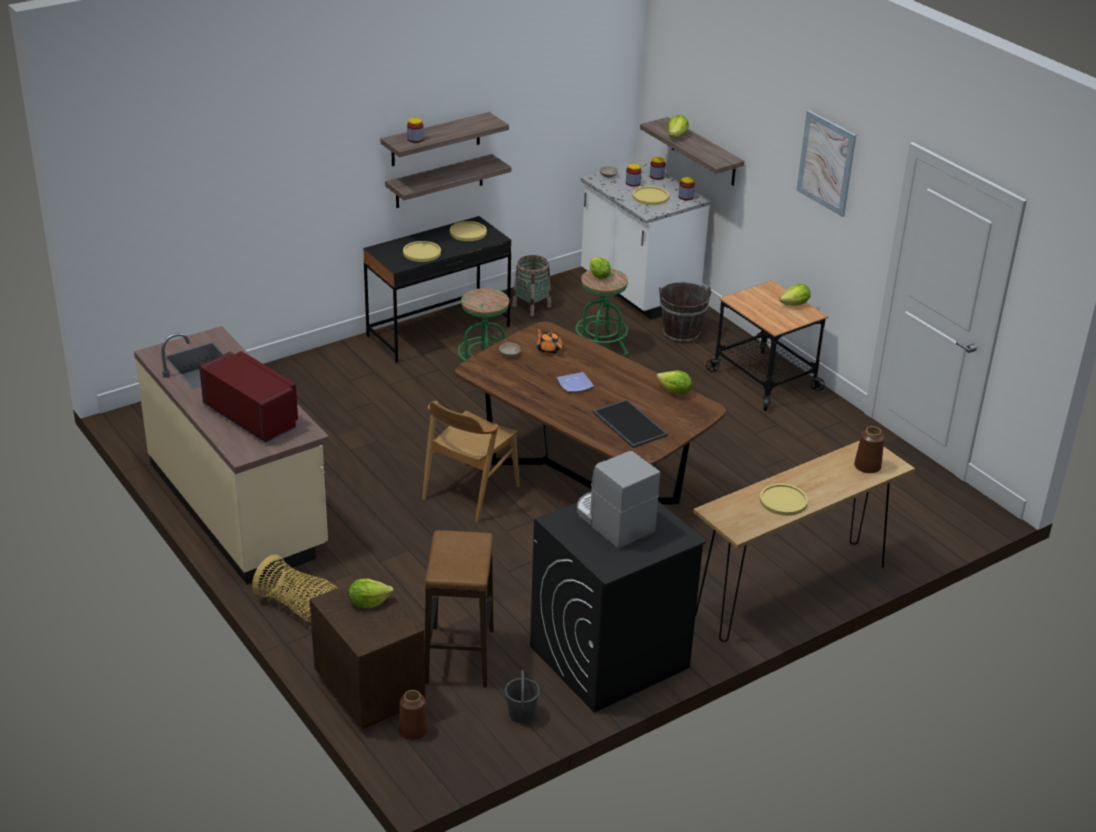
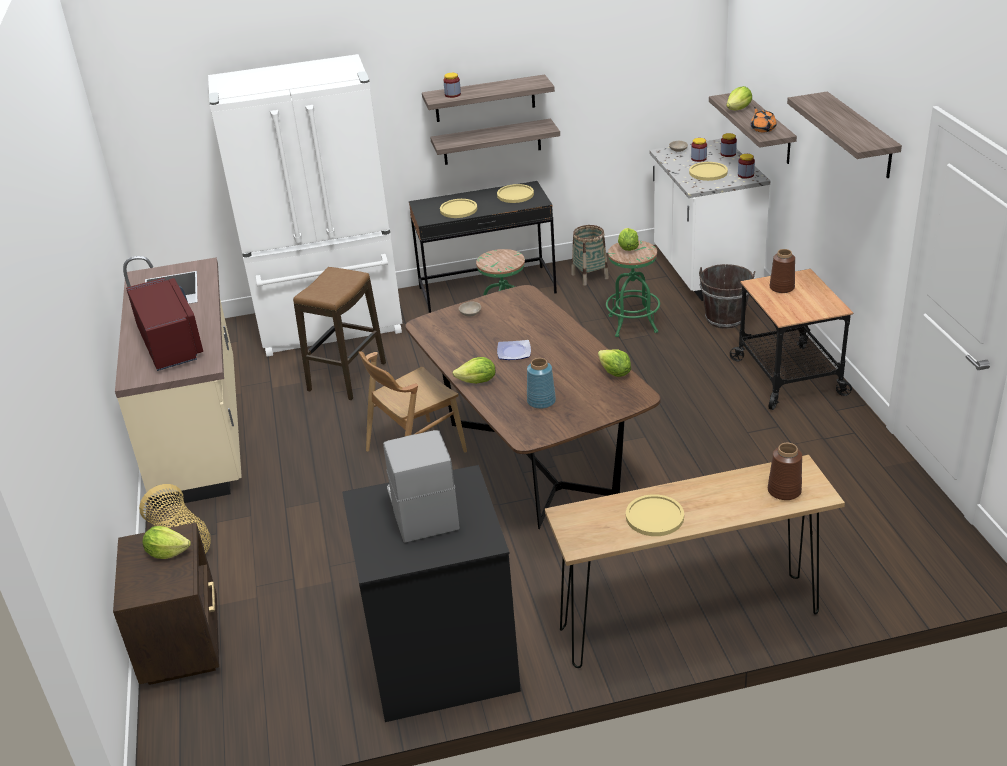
camera: 25 degrees right, 0 degrees up
(299, 384) = (331, 325): none -> white fridge
(412, 730) = (192, 698): brown vase -> brown vase (781, 288)
(459, 656) = (291, 624): stool -> stool (347, 377)
(521, 714) = (309, 705): grey bucket -> none
(549, 349) = (513, 313): orange teapot -> orange teapot (763, 129)
(628, 424) = (541, 401): tray -> blue vase
(795, 304) = (821, 296): lettuce -> lettuce (477, 382)
(826, 163) = (860, 135): picture -> shelf

